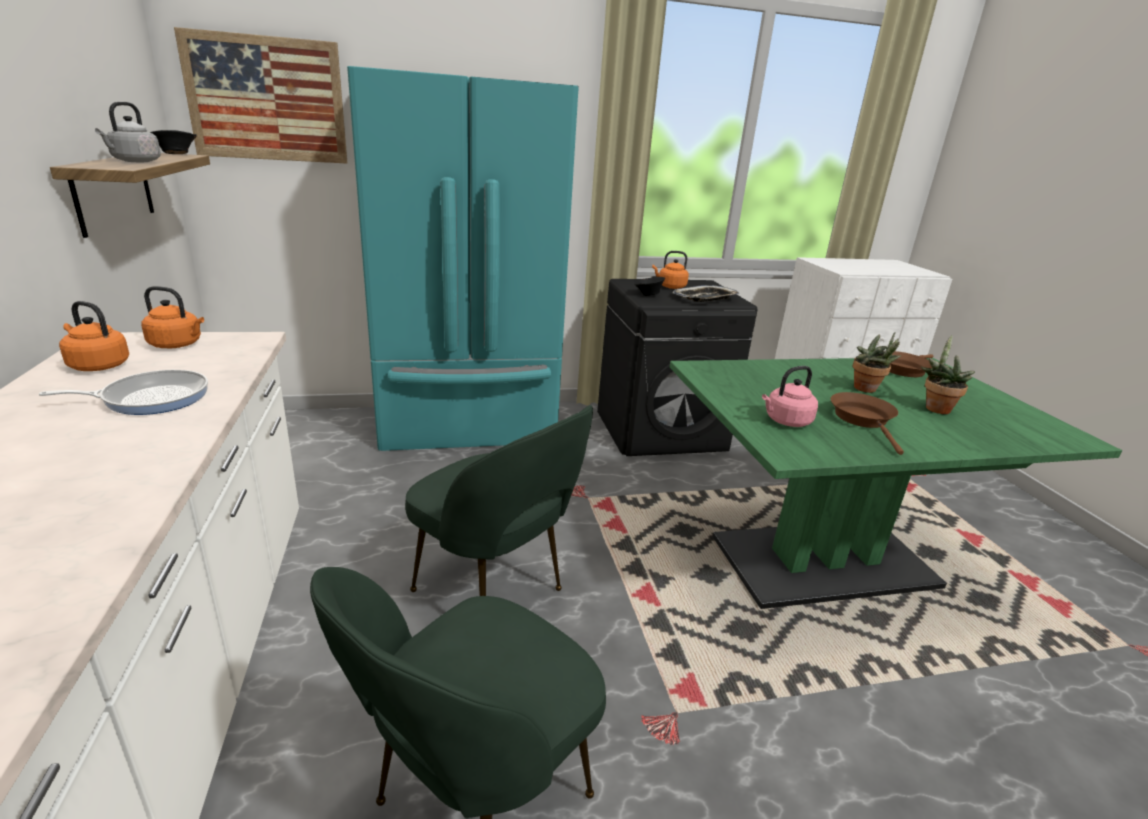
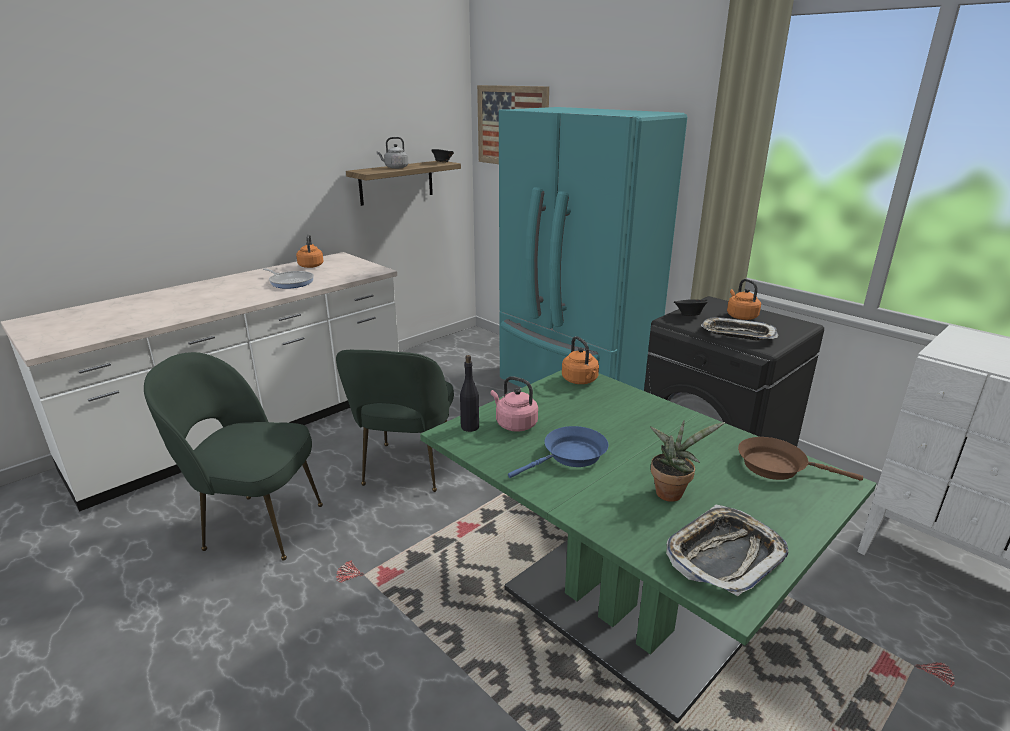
camera: 60 degrees right, 0 degrees up
(178, 345) = (350, 265): orange kettle -> orange kettle (580, 380)
(779, 442) = (470, 427): none -> black bottle
(863, 420) = (570, 456): brown frying pan -> blue frying pan
(867, 390) = (660, 451): potted plant -> none
(1025, 422) = (724, 555): none -> tray

